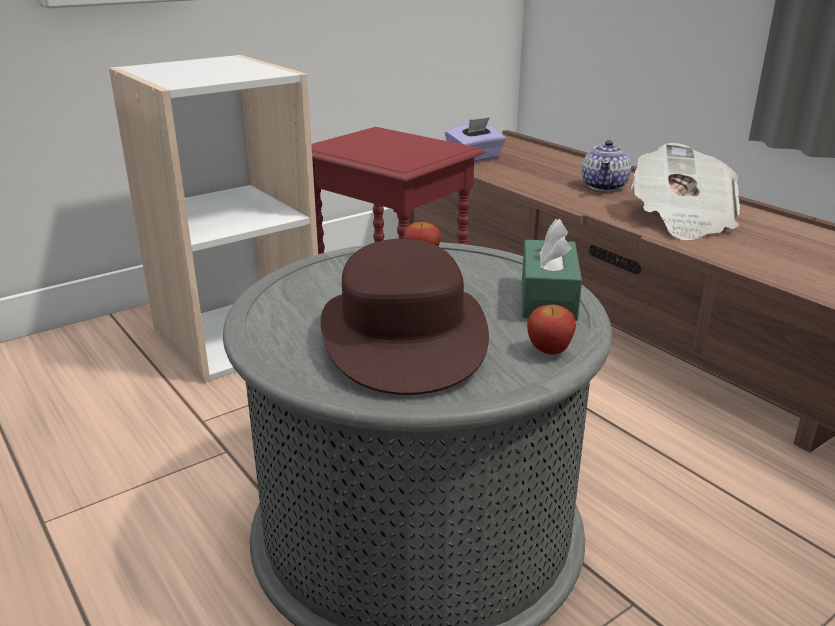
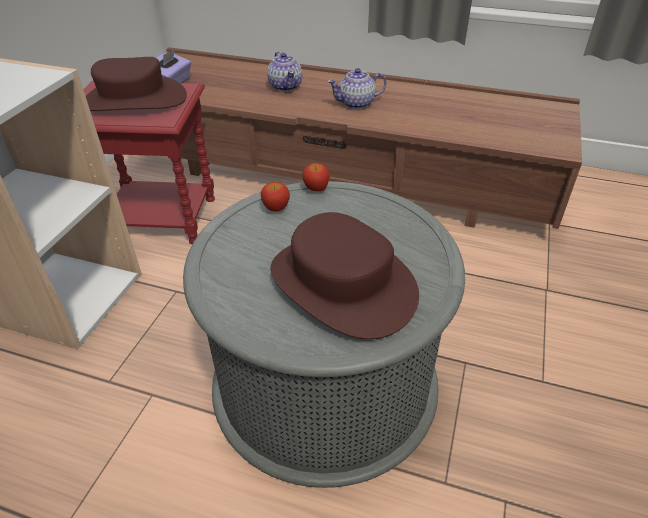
camera: 35 degrees left, 15 degrees up
(393, 146) = (134, 100): none -> brown hat
(548, 297) = (387, 212): green tissue box -> none
(549, 349) = (430, 255): apple -> apple (316, 188)
(681, 220) = (357, 103): newspaper -> teapot

